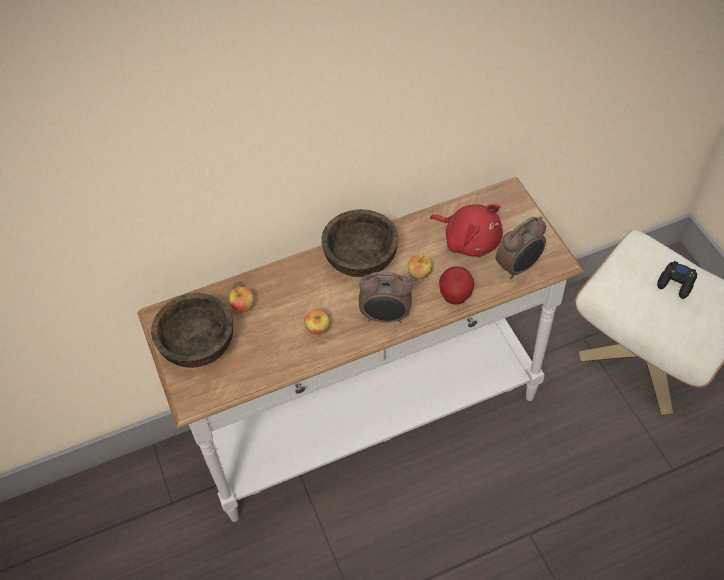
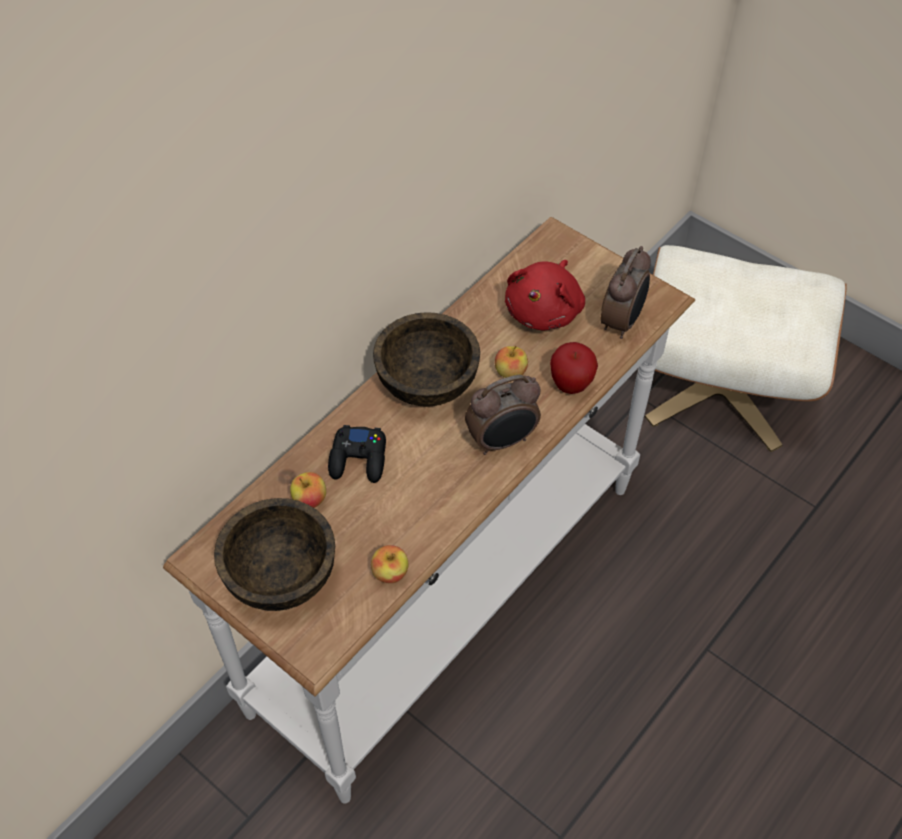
camera: 30 degrees left, 0 degrees up
(318, 328) = (426, 489): apple -> apple (390, 573)
(469, 240) = (545, 310): red plush toy -> red plush toy turned 105 degrees clockwise
(676, 283) = (744, 288): black game controller -> black game controller (359, 459)

